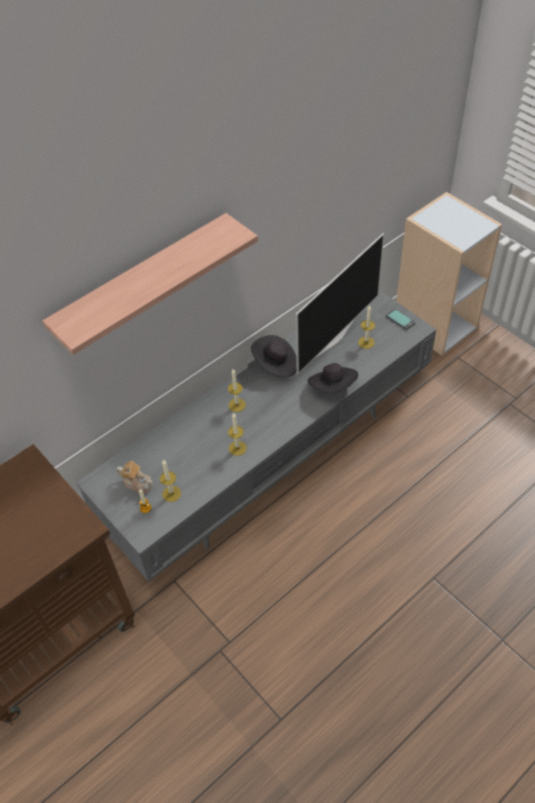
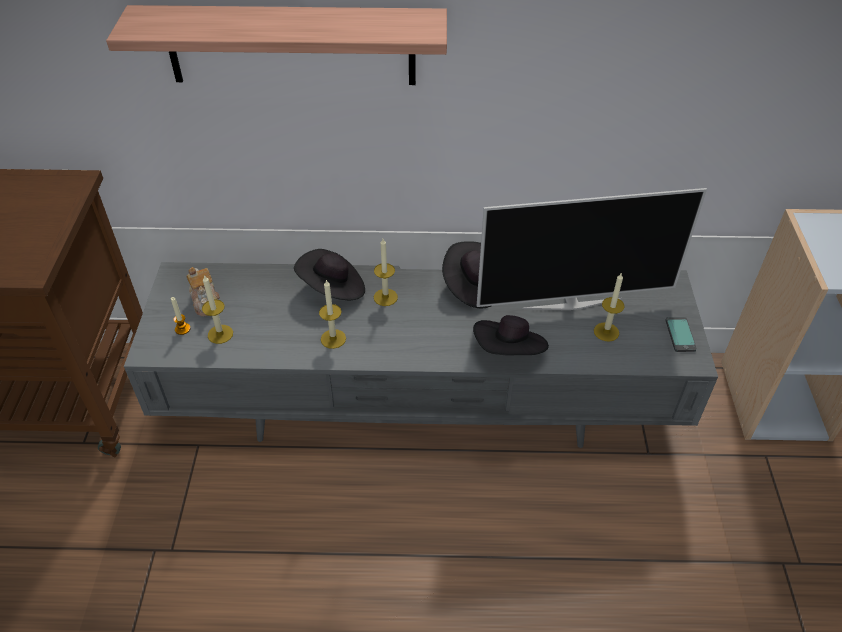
camera: 40 degrees right, 5 degrees down
(202, 421) = (333, 289): none -> black hat

